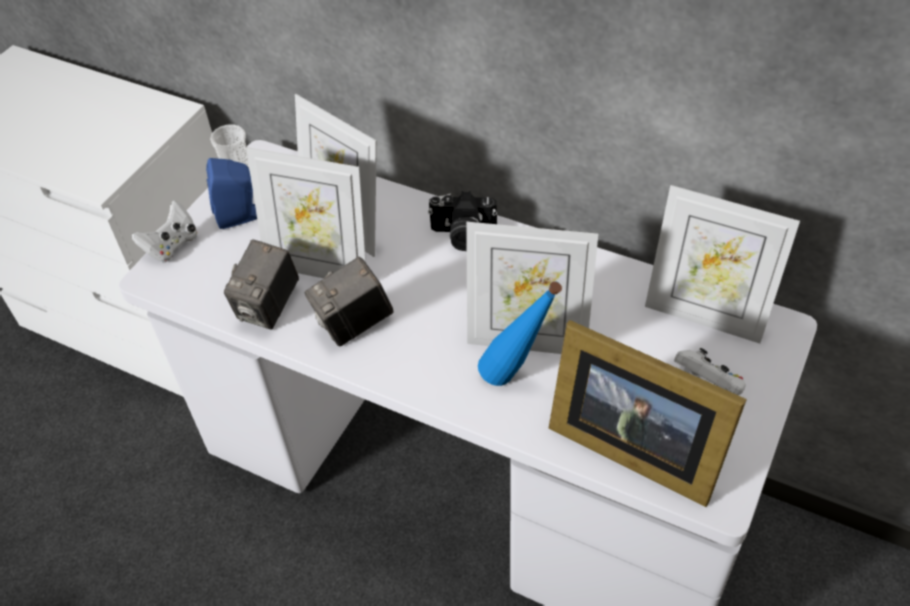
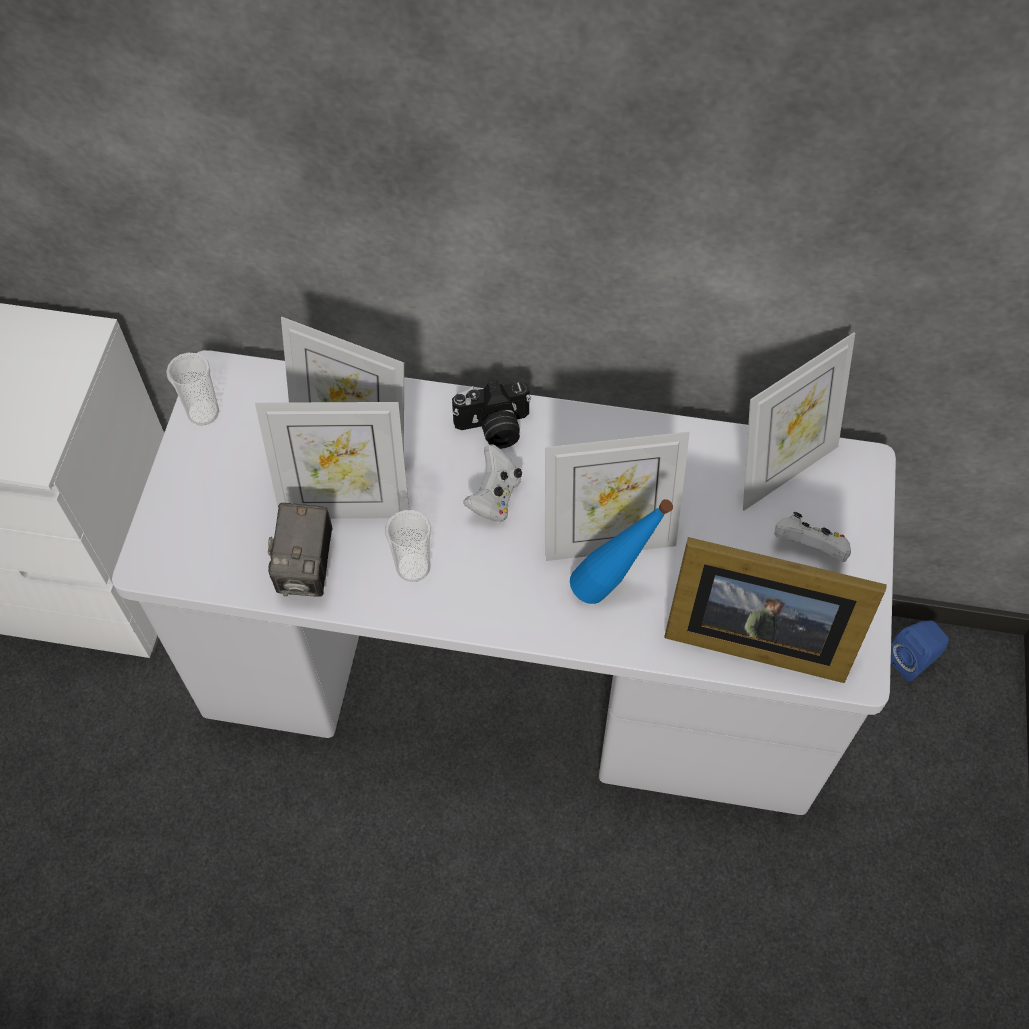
camera: 20 degrees left, 10 degrees up
(172, 245) = (156, 517): white game controller -> white game controller (494, 497)
(240, 216) = (223, 459): blue speaker -> blue speaker (913, 660)
(354, 324) = (413, 567): camera -> cup
(705, 315) = (782, 469): picture frame -> picture frame turned 45 degrees counterclockwise

